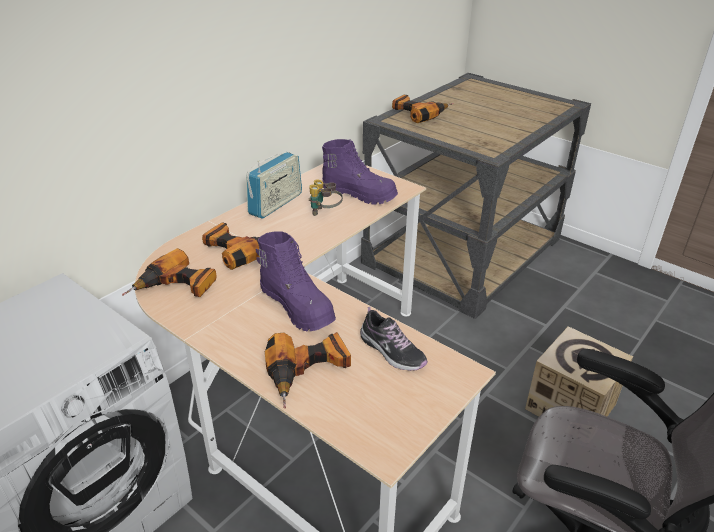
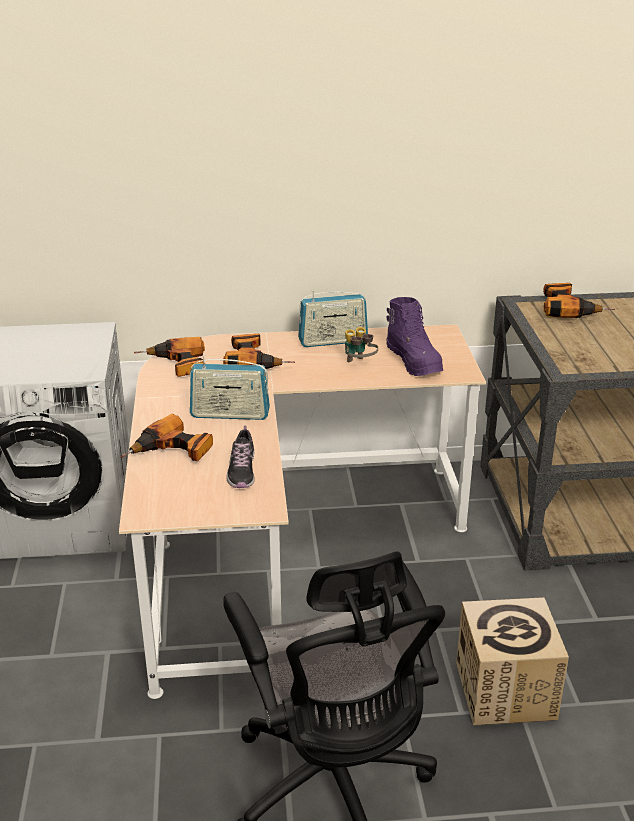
camera: 45 degrees right, 5 degrees down
(298, 306) = (230, 414): purple boot -> radio

